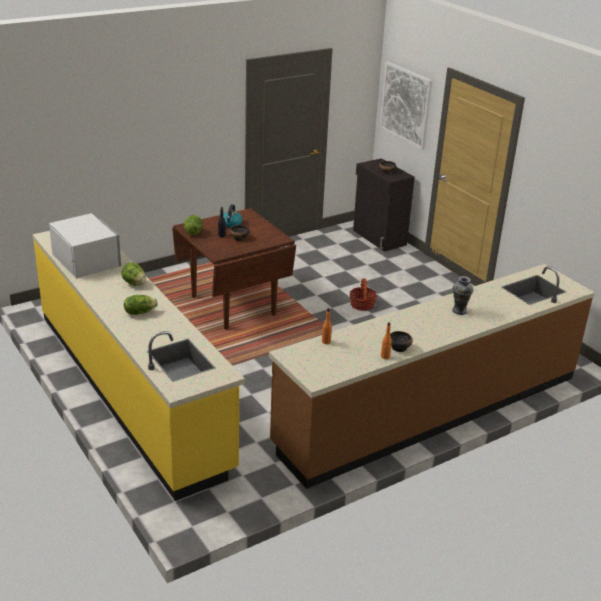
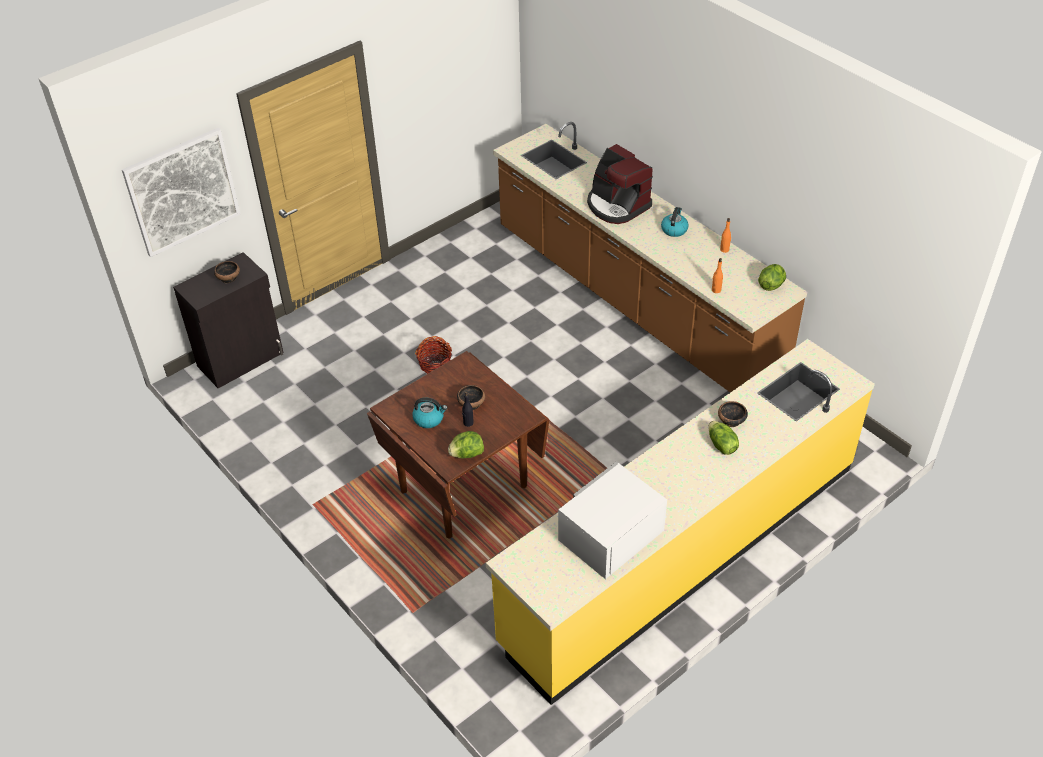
camera: 95 degrees left, 15 degrees up
(134, 283) = (656, 466): lettuce -> lettuce (771, 285)
(398, 347) = (704, 242): bowl -> bowl (731, 421)
(419, 334) = (674, 229): none -> kettle
(459, 311) = (617, 205): vase -> coffee machine

